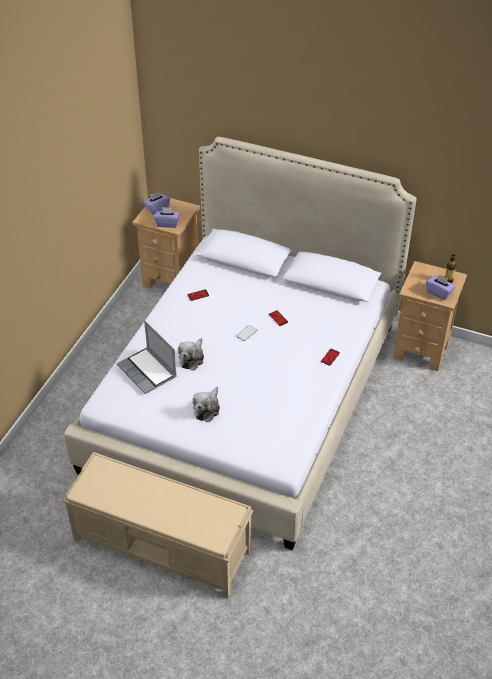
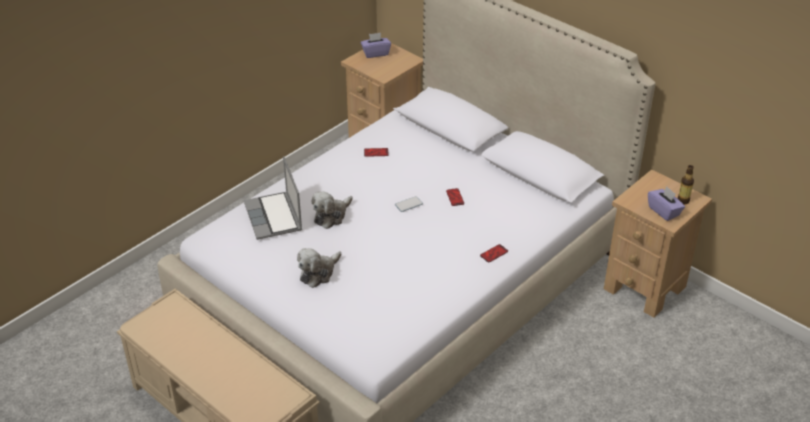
camera: 20 degrees right, 5 degrees down
(167, 223) = (378, 70): purple tissue box -> none

